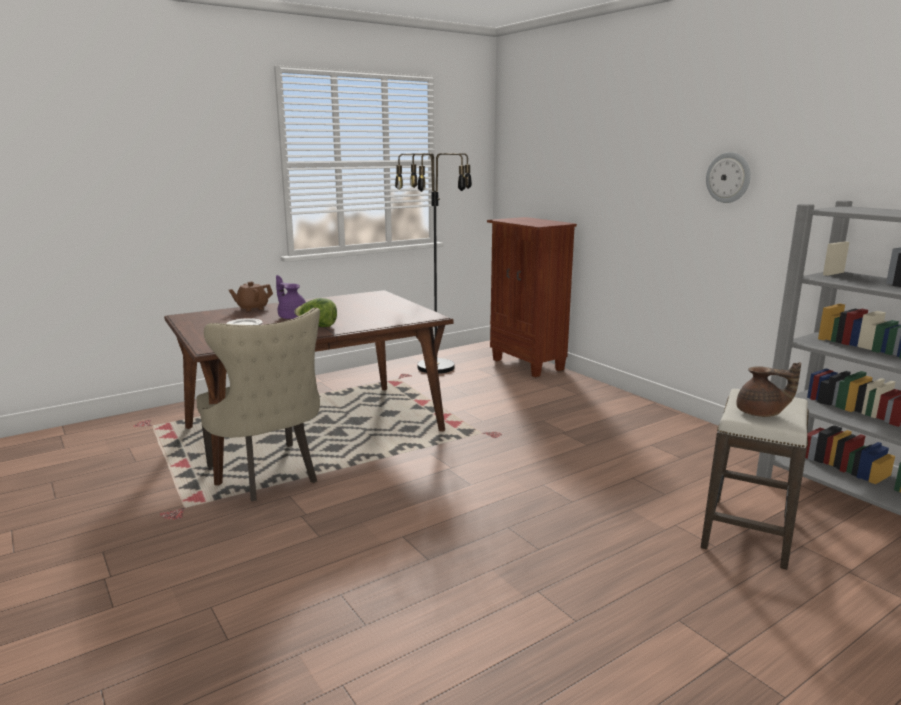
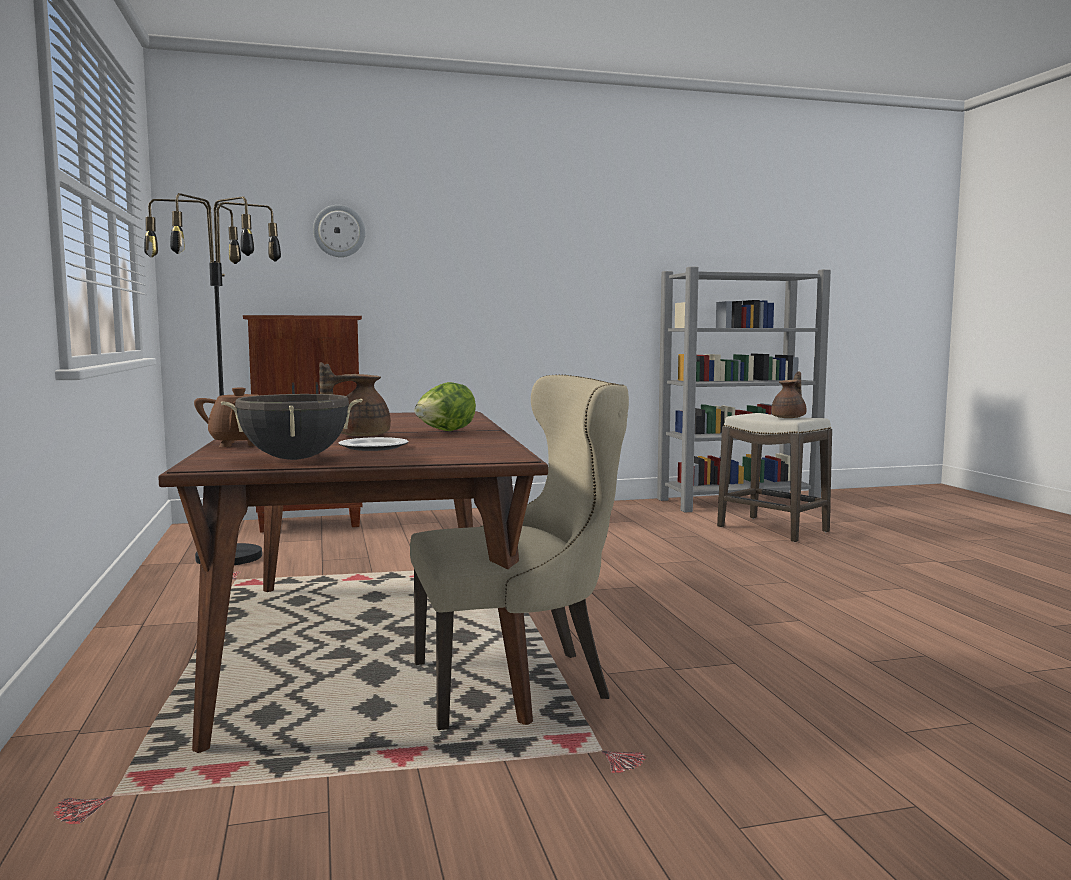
camera: 70 degrees left, 10 degrees down
(201, 322) = (295, 459): none -> black cooking pot
(292, 317) = (359, 435): purple teapot -> brown teapot
(728, 177) = (555, 255): wall clock -> wall clock (339, 231)

